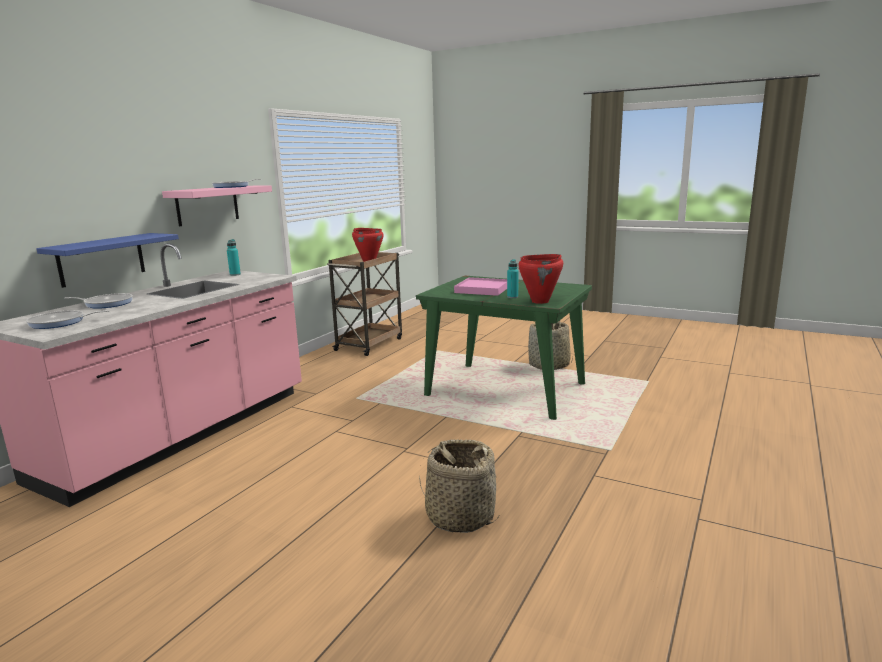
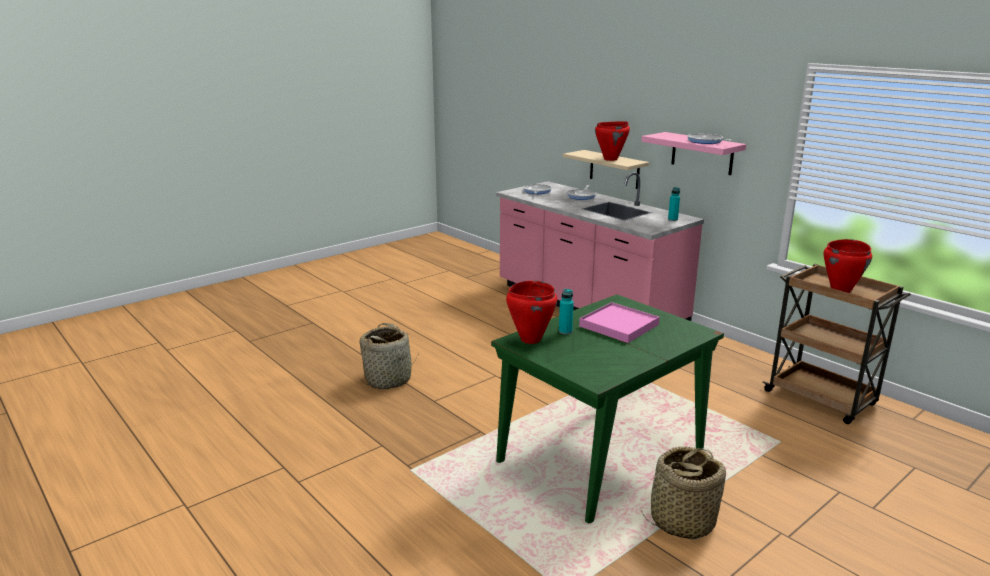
camera: 110 degrees right, 5 degrees up
(101, 259) = (614, 169): blue shelf -> beige shelf
(128, 238) = (611, 159): none -> red cooking pot

